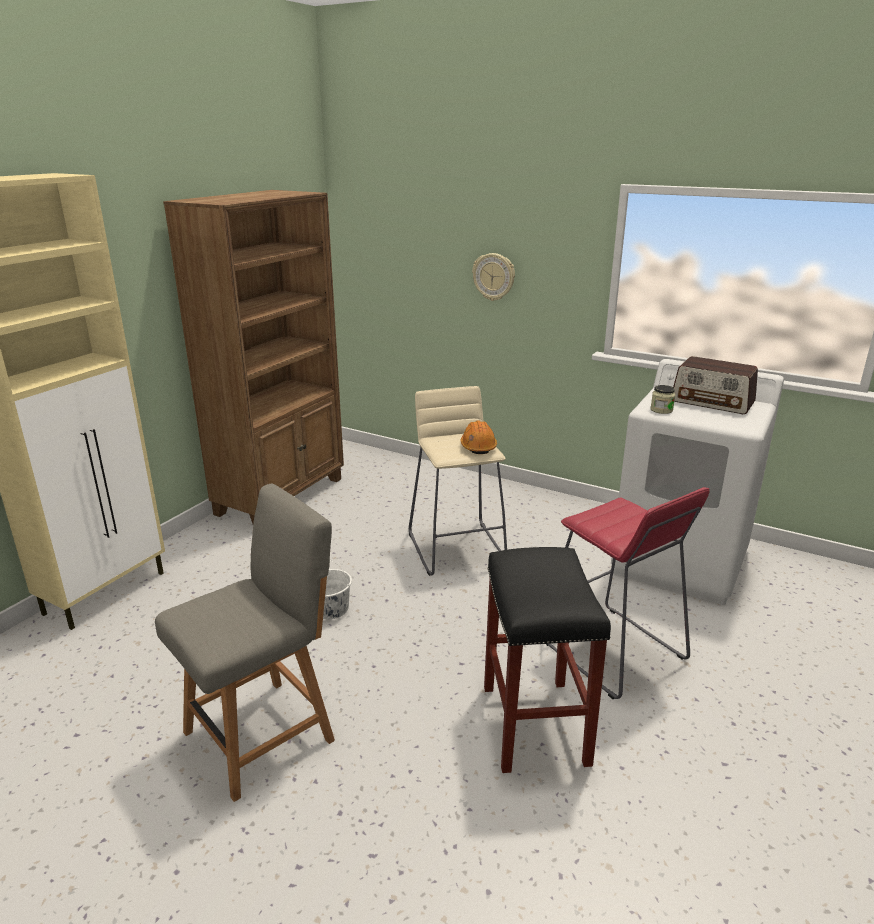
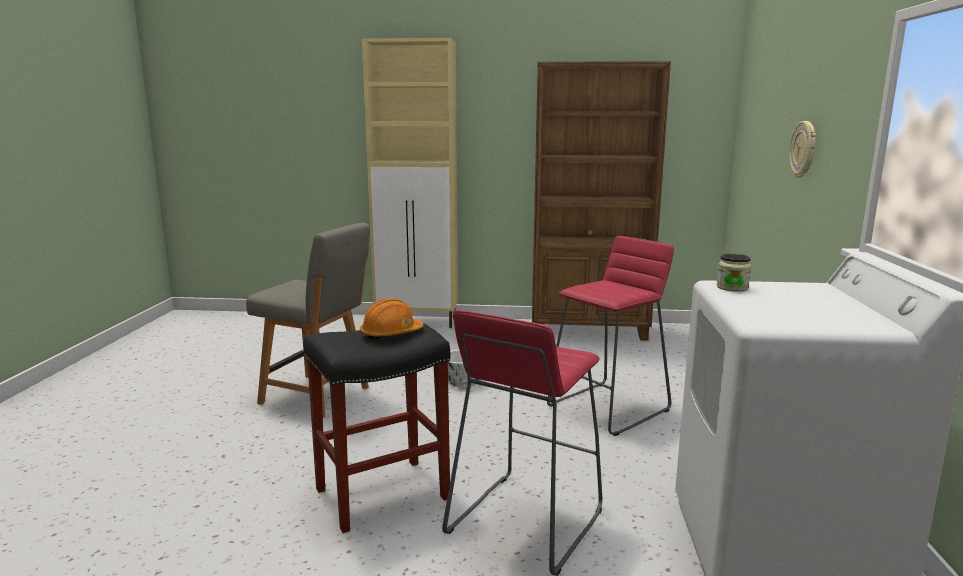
camera: 65 degrees right, 10 degrees down
(457, 548) = (609, 408): beige stool -> red stool
(478, 446) = (615, 294): orange hard hat -> orange hard hat (391, 334)
(712, 402) = (826, 305): radio -> none

